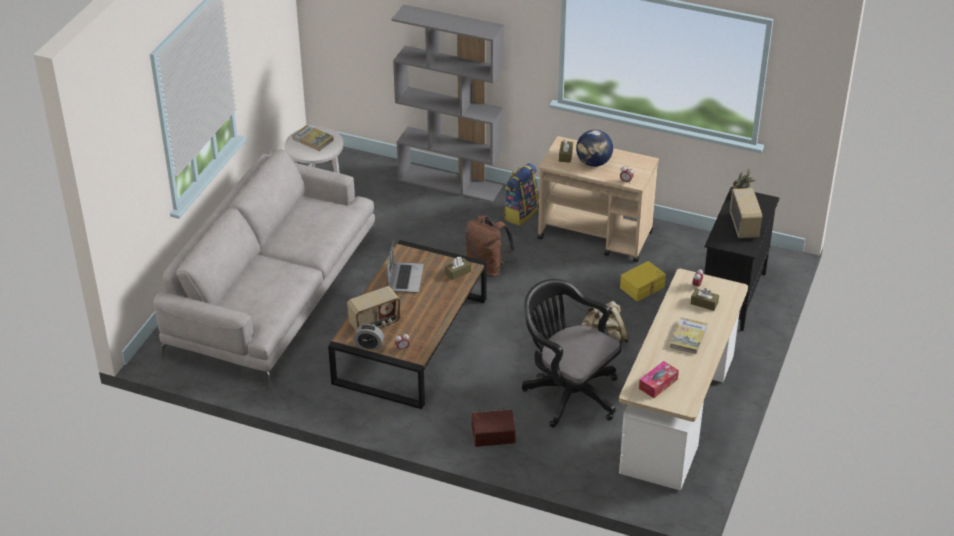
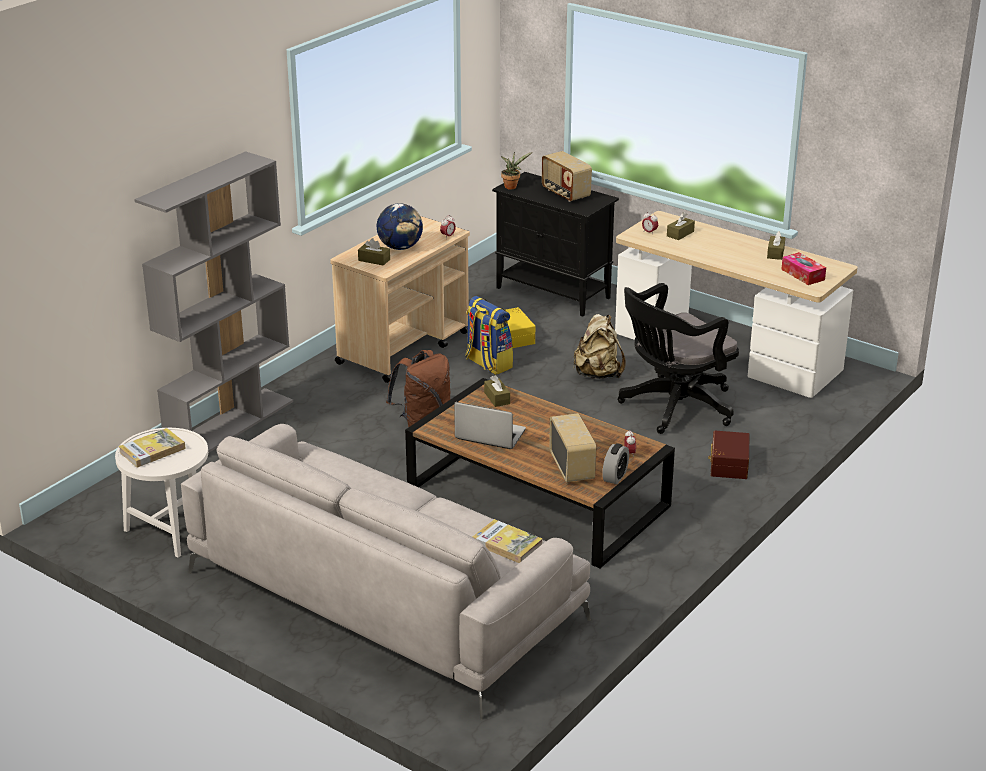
camera: 75 degrees left, 10 degrees down
(520, 213) = (329, 386): backpack -> backpack (487, 364)
(688, 337) = (732, 249): book -> book (507, 544)
(695, 364) = (775, 253): none -> brown tissue box
(744, 226) = (565, 193): radio -> radio turned 135 degrees counterclockwise

